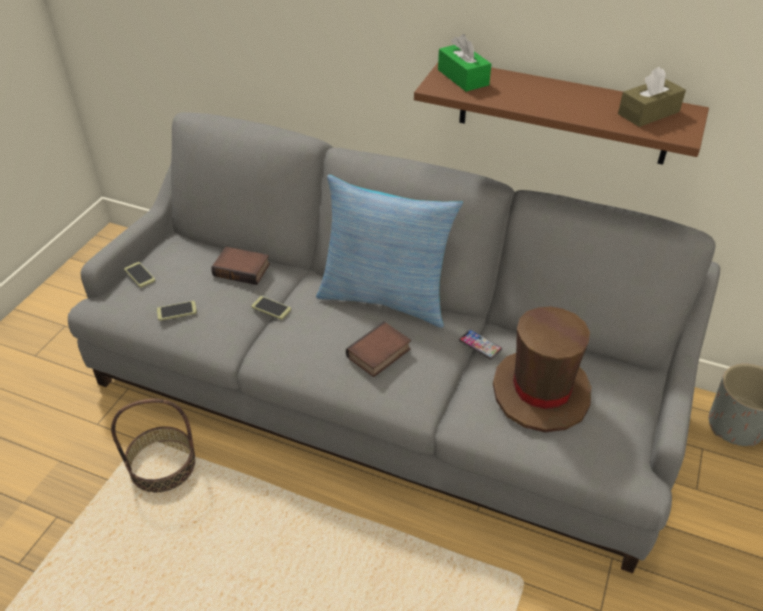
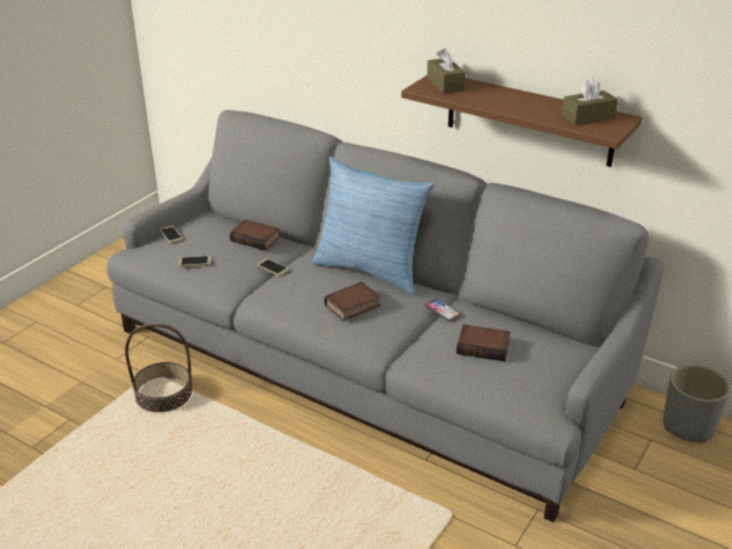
camera: 10 degrees right, 10 degrees down
(463, 77) = (445, 84): green tissue box -> brown tissue box
(541, 391) = (484, 346): brown hat -> book

